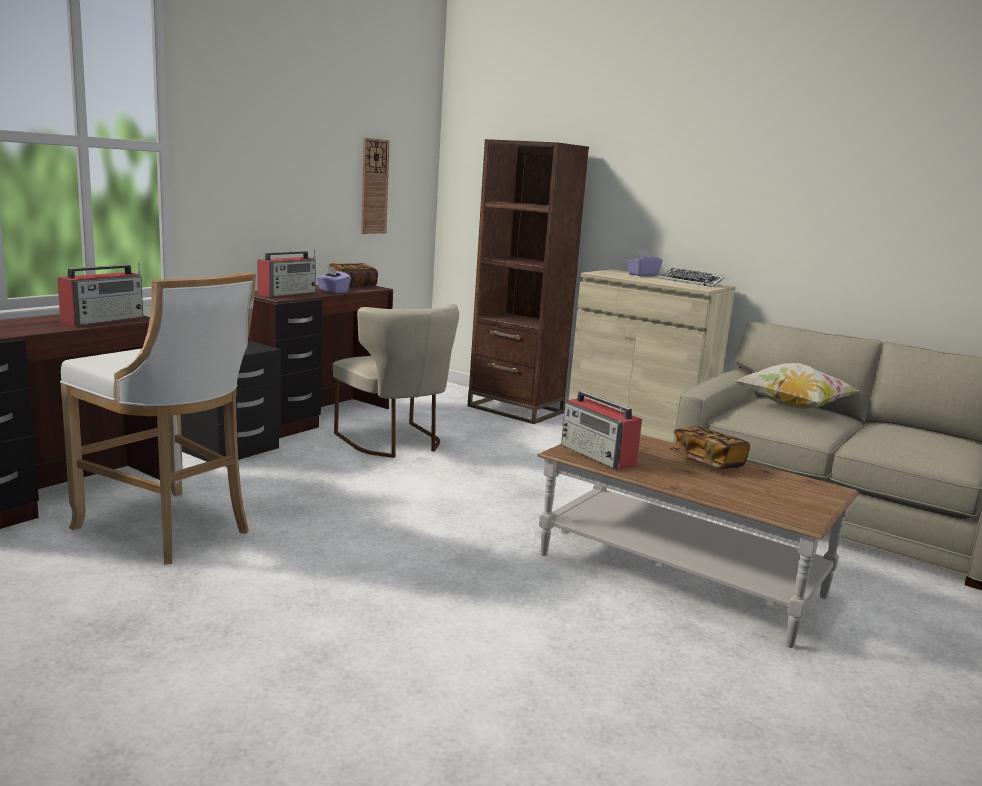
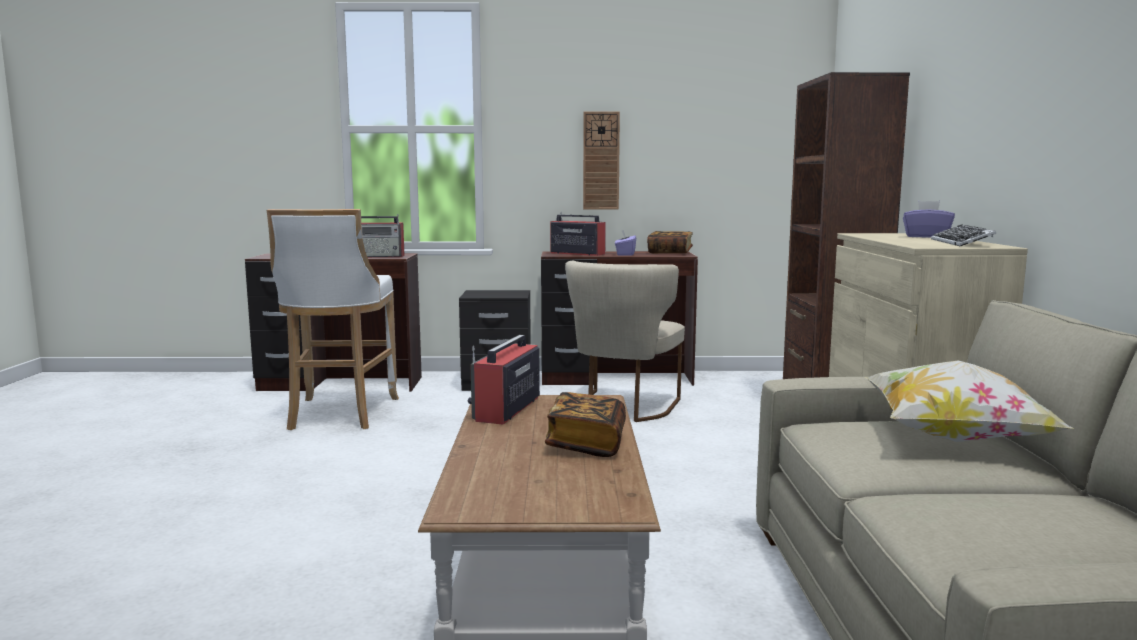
camera: 55 degrees right, 5 degrees down
(288, 293) = (577, 253): radio -> radio turned 150 degrees counterclockwise
(374, 186) = (722, 154): wall clock -> wall clock (601, 161)

